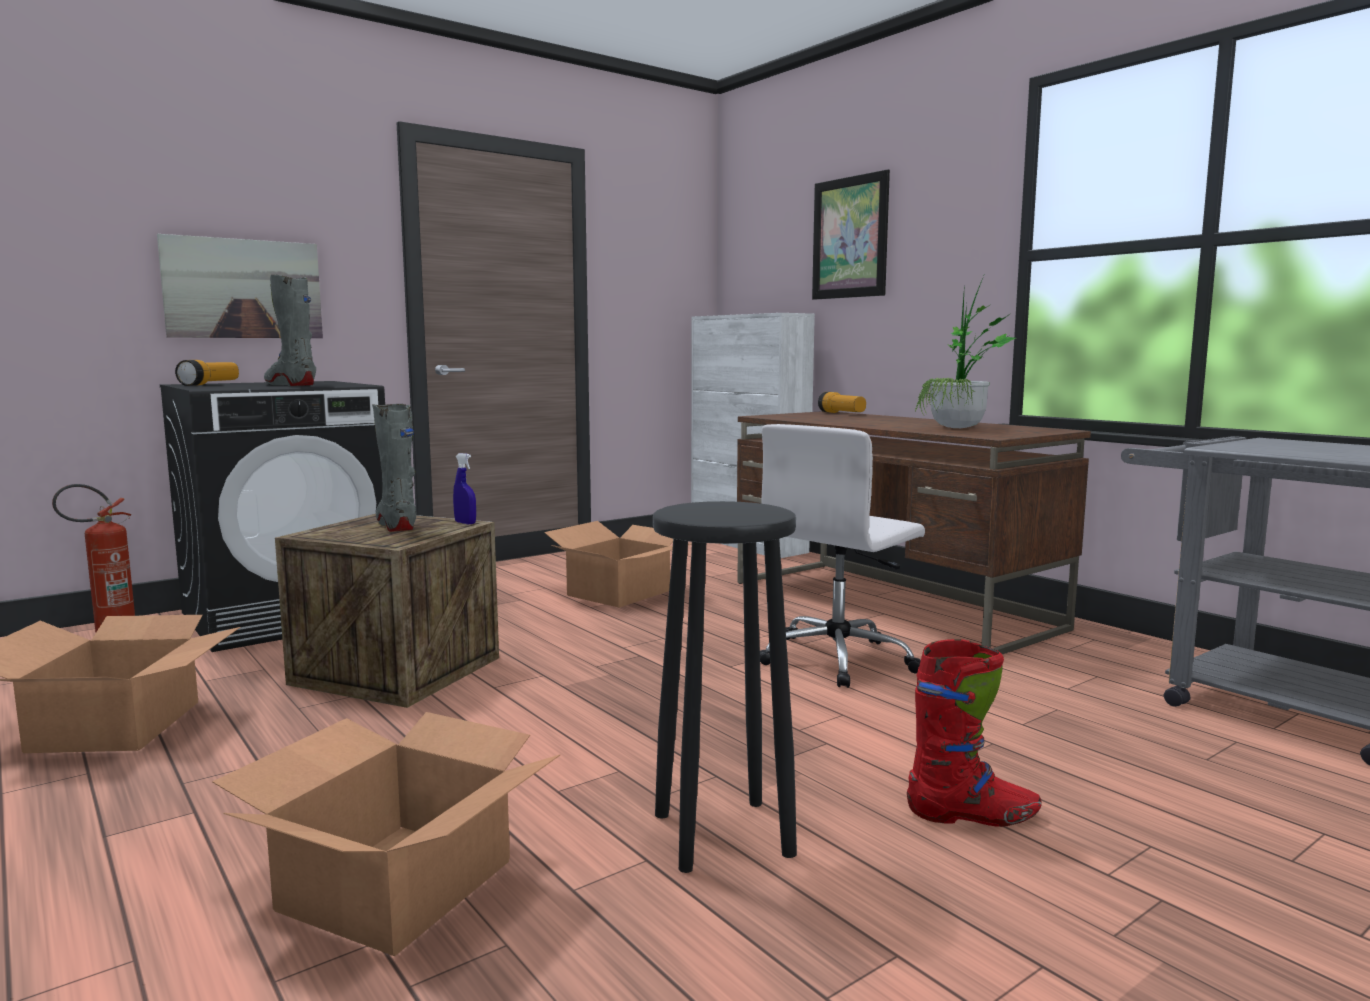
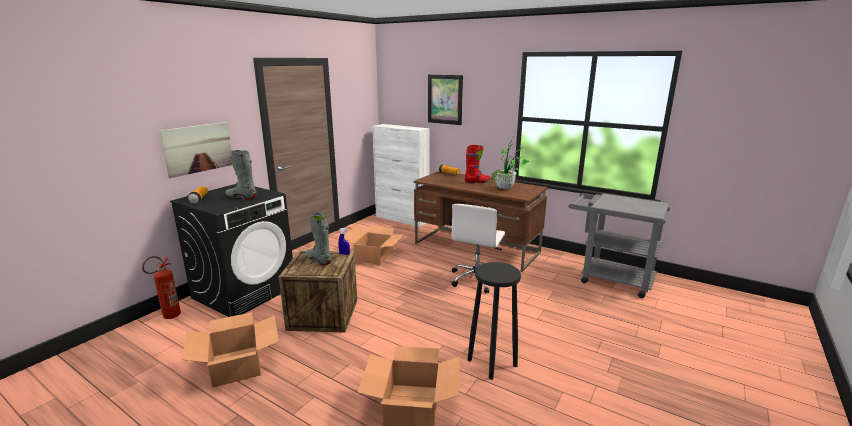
camera: 20 degrees left, 10 degrees up
(973, 816) = (554, 339): red boot -> red boot (477, 182)

